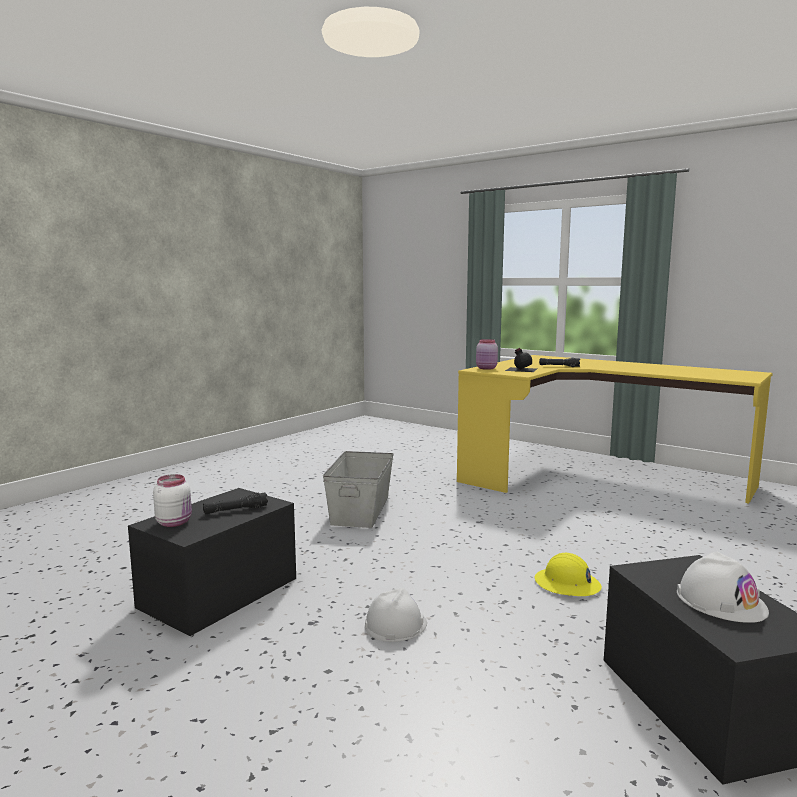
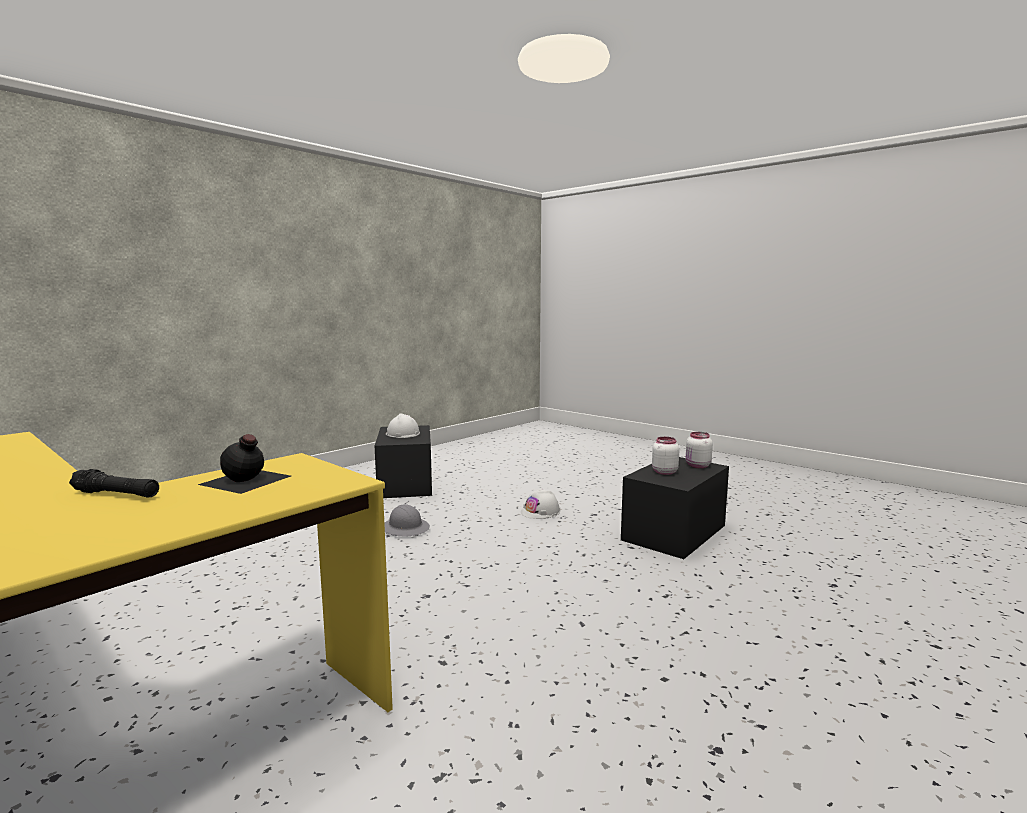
camera: 175 degrees left, 0 degrees up
(235, 510) = (663, 472): black flashlight -> white jar
(361, 510) = (579, 626): grey storage box -> none
(486, 368) = (310, 487): pink jar -> none
(567, 584) = (405, 528): yellow hard hat -> grey hard hat

